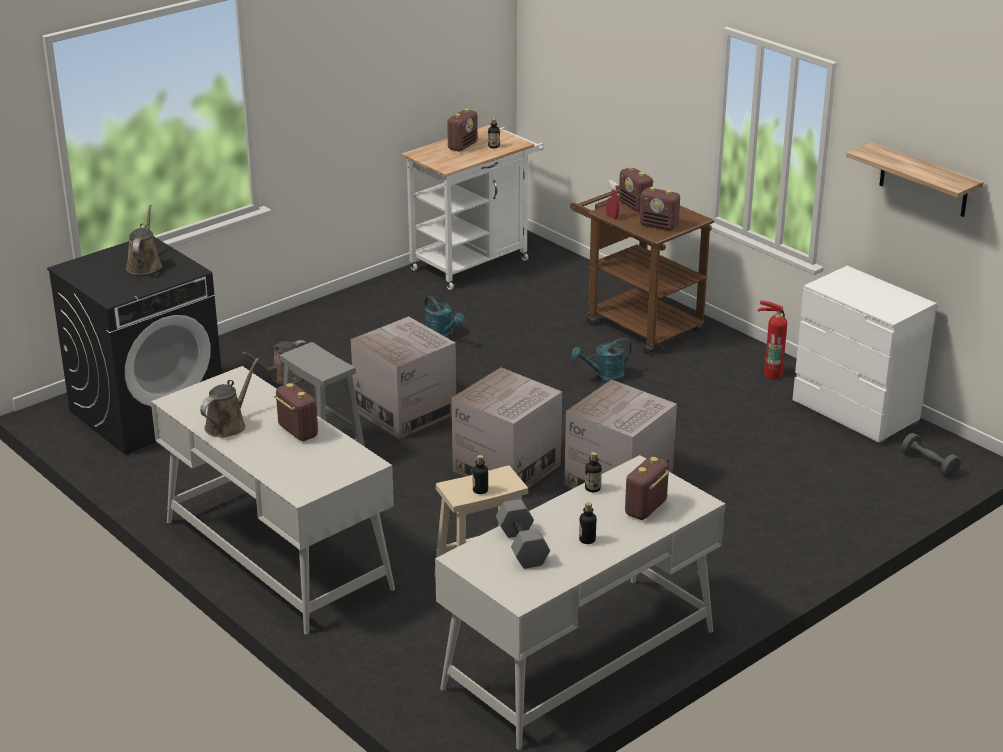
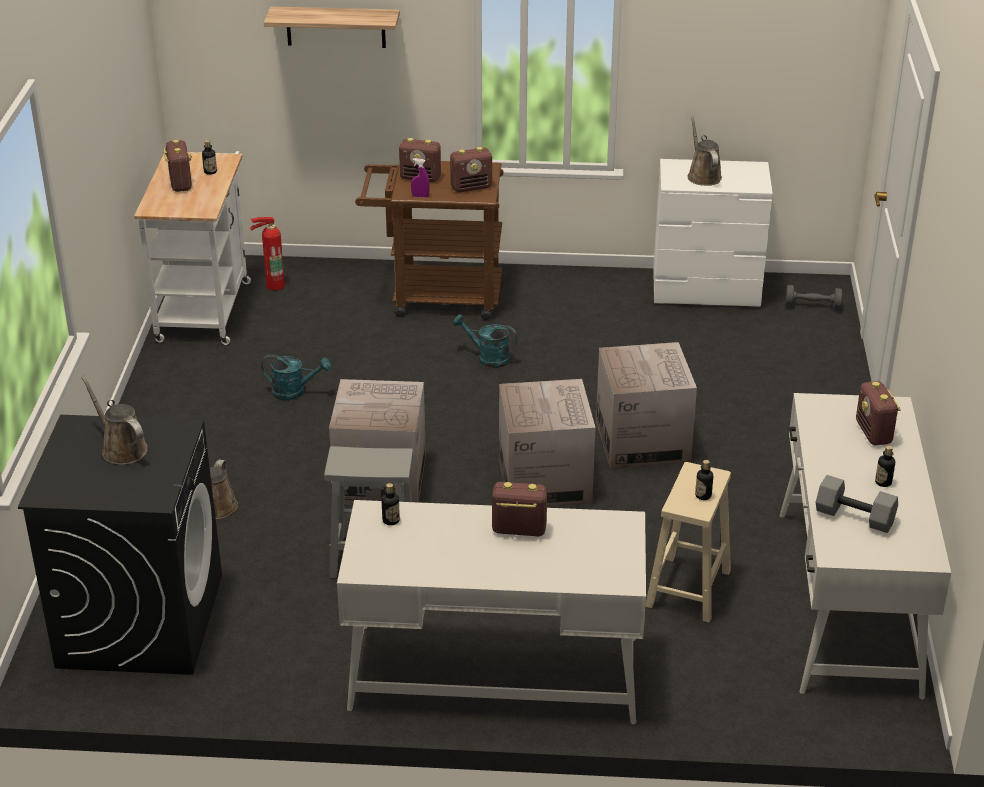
camera: 45 degrees left, 5 degrees up
(228, 425) = (449, 561): brown watering can -> brown watering can (703, 176)
(592, 488) = (813, 439): bottle -> bottle (391, 520)
(604, 377) = (488, 358): turquoise watering can -> turquoise watering can turned 90 degrees clockwise
(612, 217) = (420, 196): red spray bottle -> purple spray bottle
(772, 373) = (602, 288): fire extinguisher -> fire extinguisher (273, 285)
(924, 180) = (739, 53): shelf -> shelf (335, 27)

